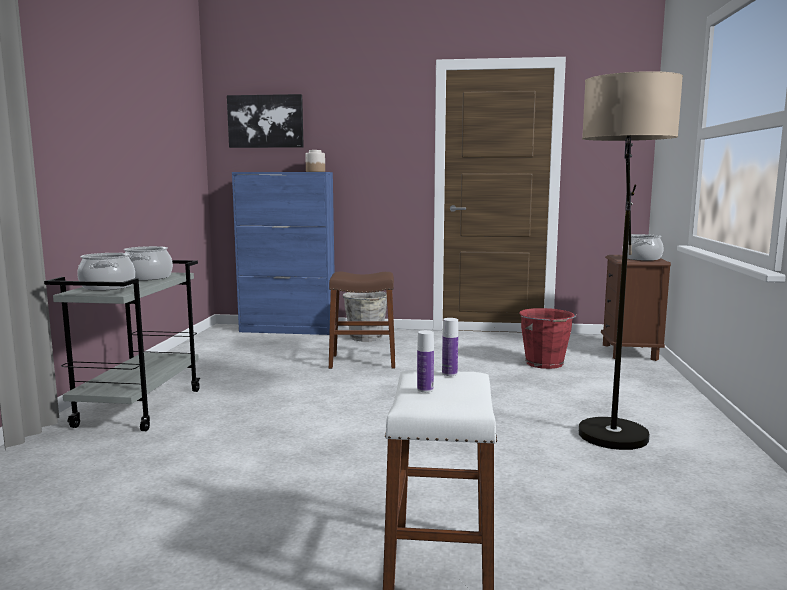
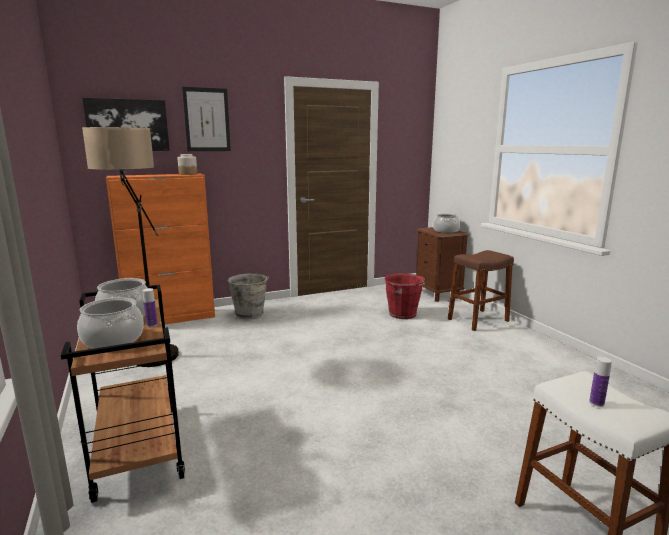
camera: 30 degrees left, 5 degrees up
(139, 407) = (137, 449): grey cart -> brown cart
(288, 330) = (171, 318): blue cabinet -> orange cabinet
(344, 113) = (207, 120): none -> picture
(363, 361) = (279, 340): brown stool -> brown stool (478, 320)
(449, 373) = (580, 380): bottle -> bottle (151, 325)
(610, 446) = (525, 377): floor lamp -> floor lamp (150, 365)

